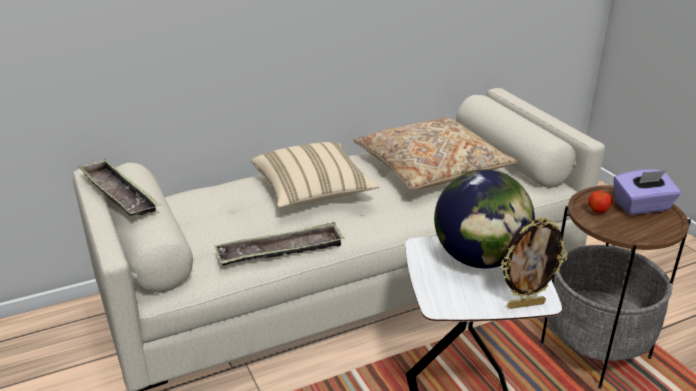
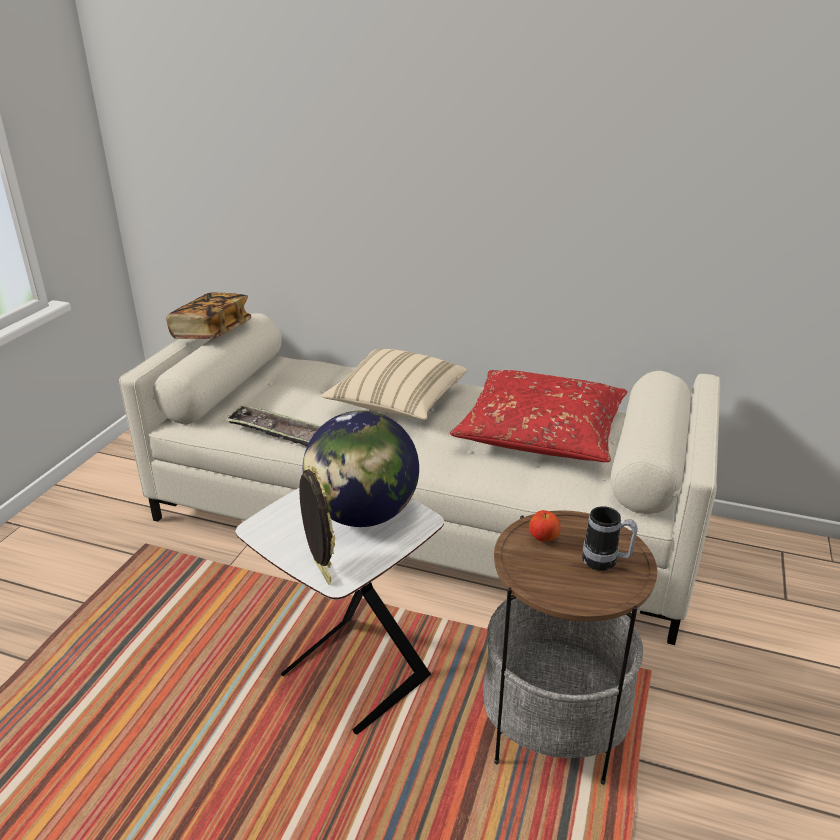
camera: 45 degrees right, 0 degrees up
(119, 194) = (212, 332): tray -> book
(431, 167) = (541, 432): beige pillow -> red pillow
(525, 304) = (320, 572): picture frame -> picture frame turned 150 degrees counterclockwise
(642, 207) = (606, 563): purple tissue box -> mug

